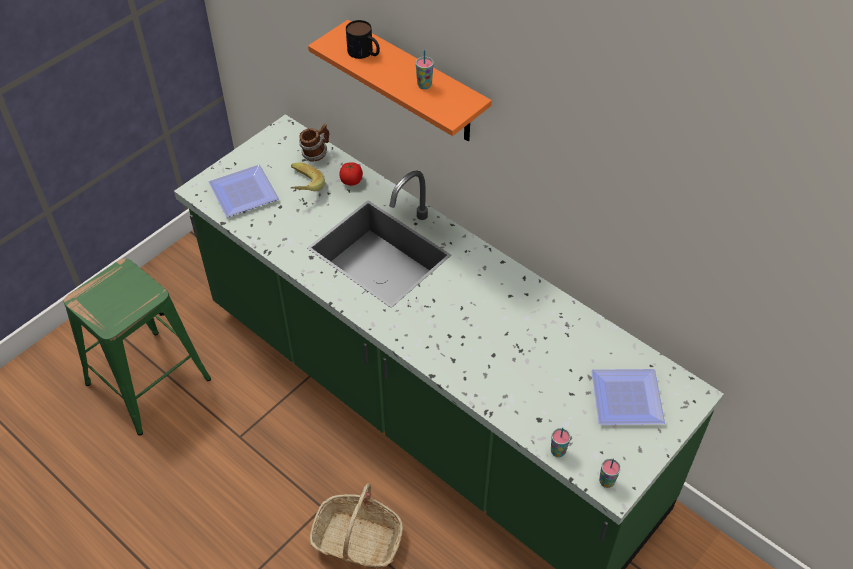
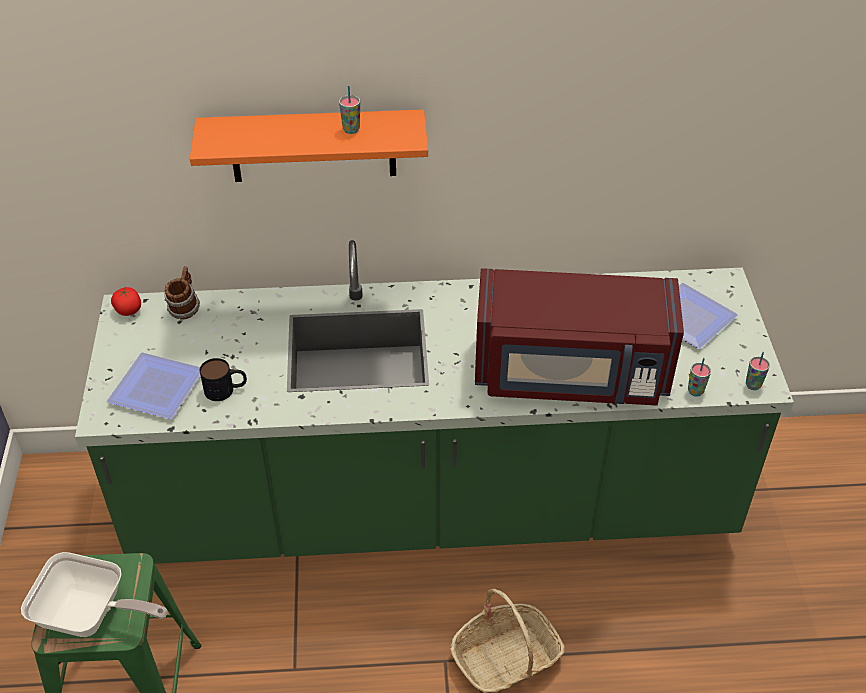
camera: 45 degrees left, 5 degrees down
(105, 304) = (90, 616): none -> frying pan
(301, 188) = (211, 346): banana -> none
(351, 181) = (252, 309): tomato -> tomato (128, 310)
(364, 53) = (257, 135): mug -> mug (226, 390)
(488, 371) = (571, 374): none -> red microwave

